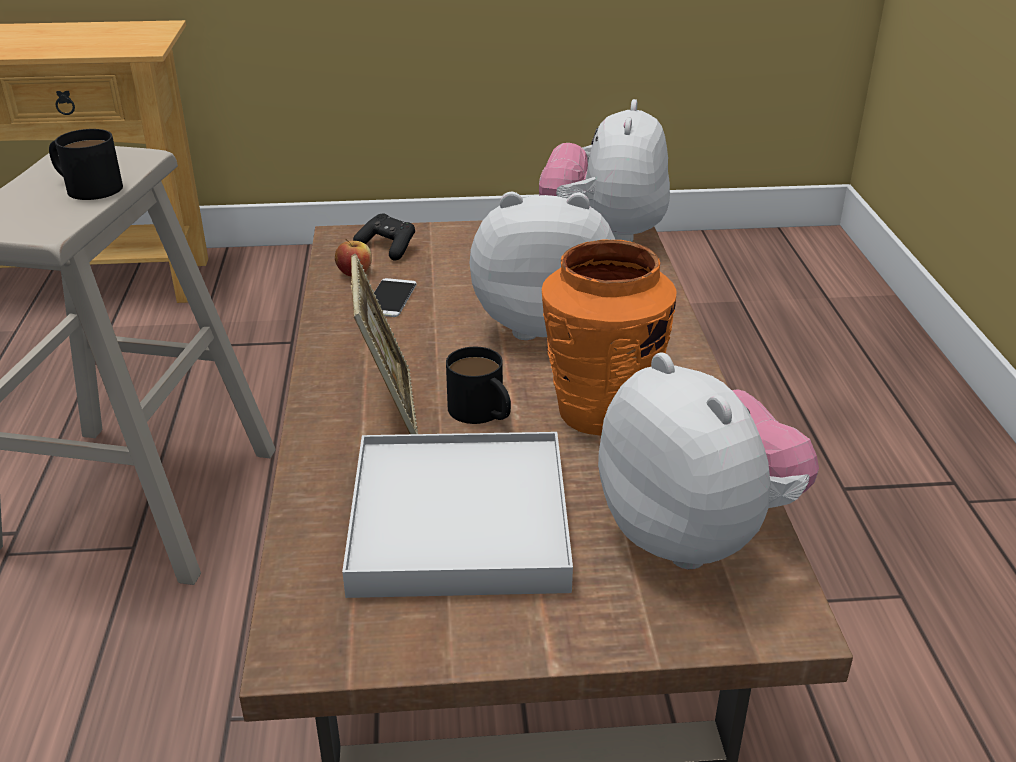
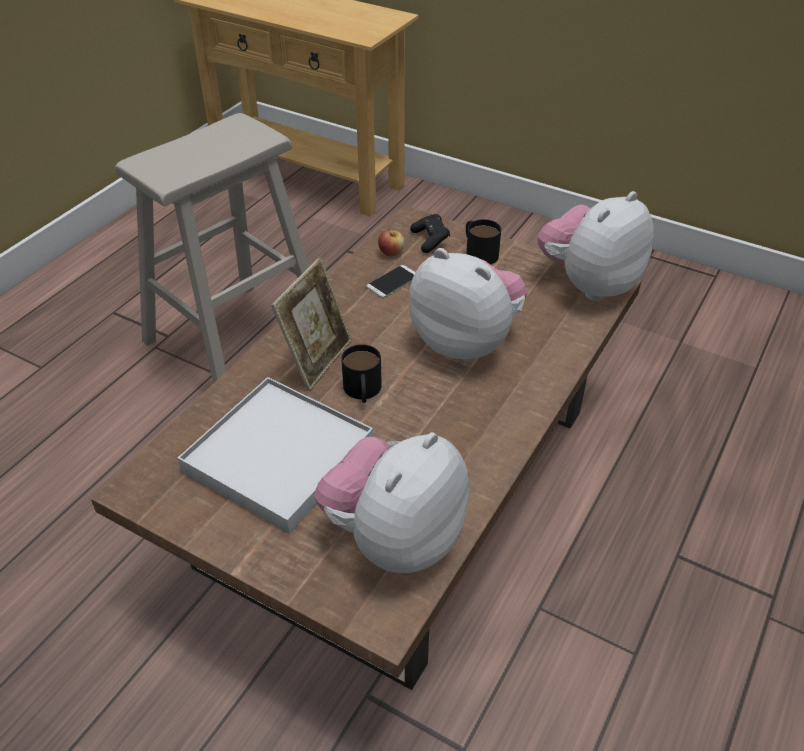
camera: 35 degrees right, 10 degrees up
(86, 187) = (218, 153): black mug -> black mug (478, 252)
(601, 412) = (432, 426): orange vase -> none
(695, 535) = (395, 538): plush toy -> plush toy turned 150 degrees counterclockwise

